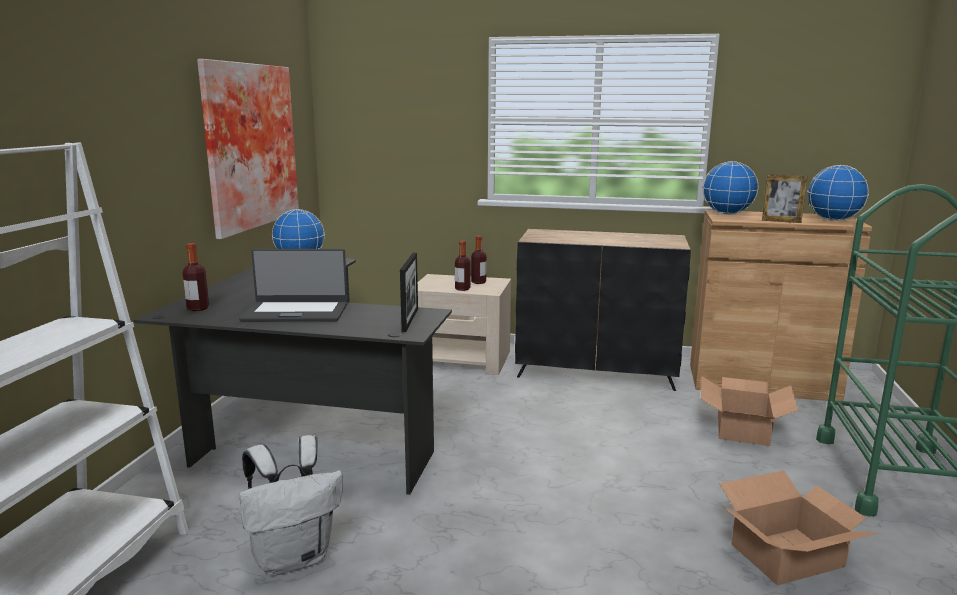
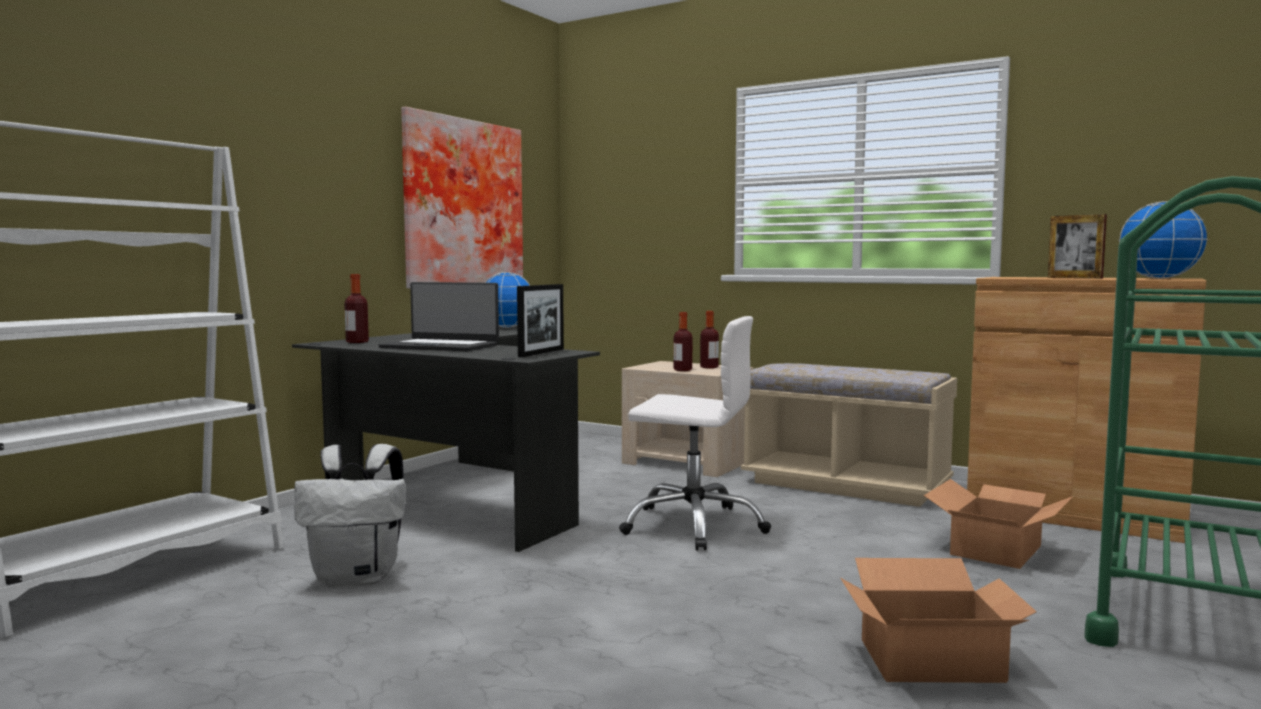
camera: 20 degrees right, 10 degrees down
(524, 436) = (694, 525): none -> white office chair
(597, 372) = (845, 485): black cabinet -> beige bench
(727, 214) = (1014, 277): globe -> none

